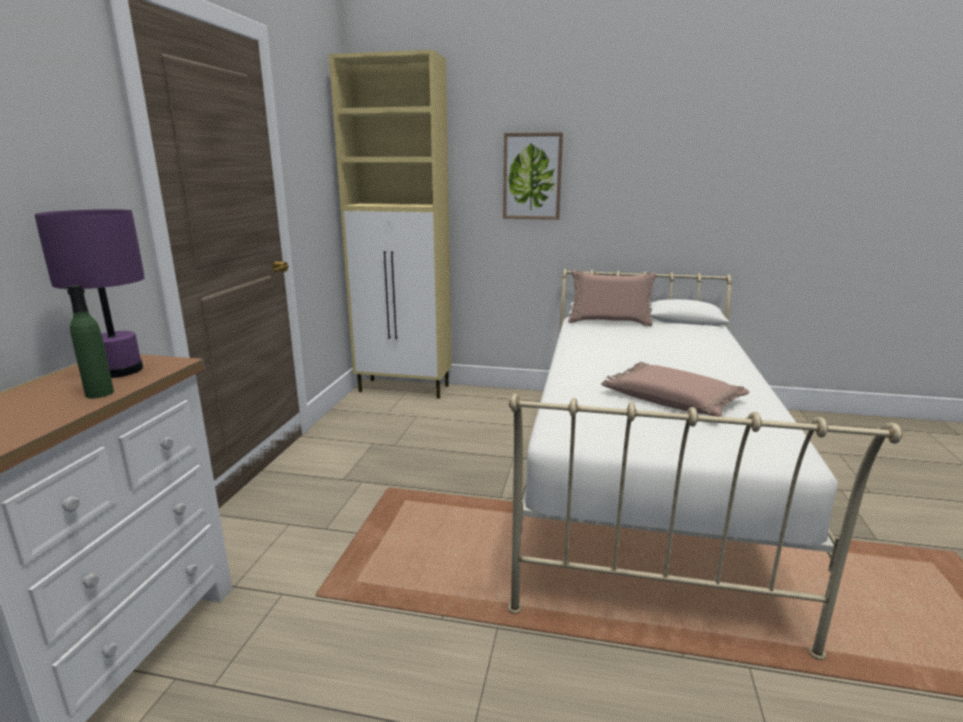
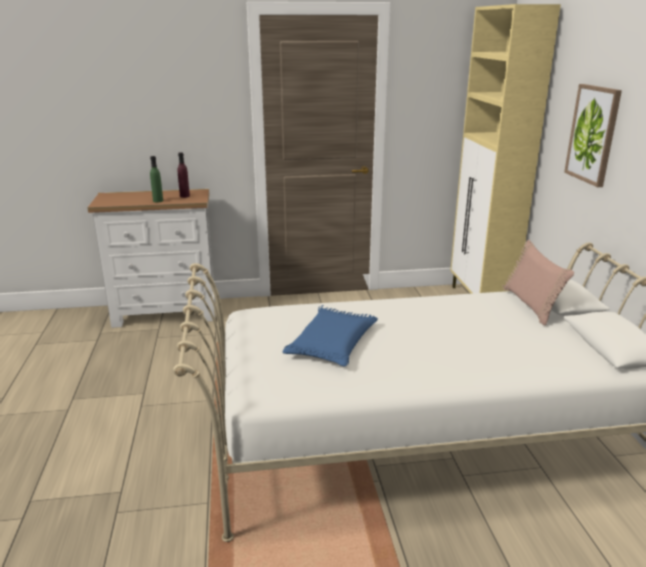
camera: 70 degrees right, 5 degrees up
(118, 370) = (184, 196): purple table lamp -> purple bottle
(672, 397) = (332, 342): beige pillow -> blue pillow

